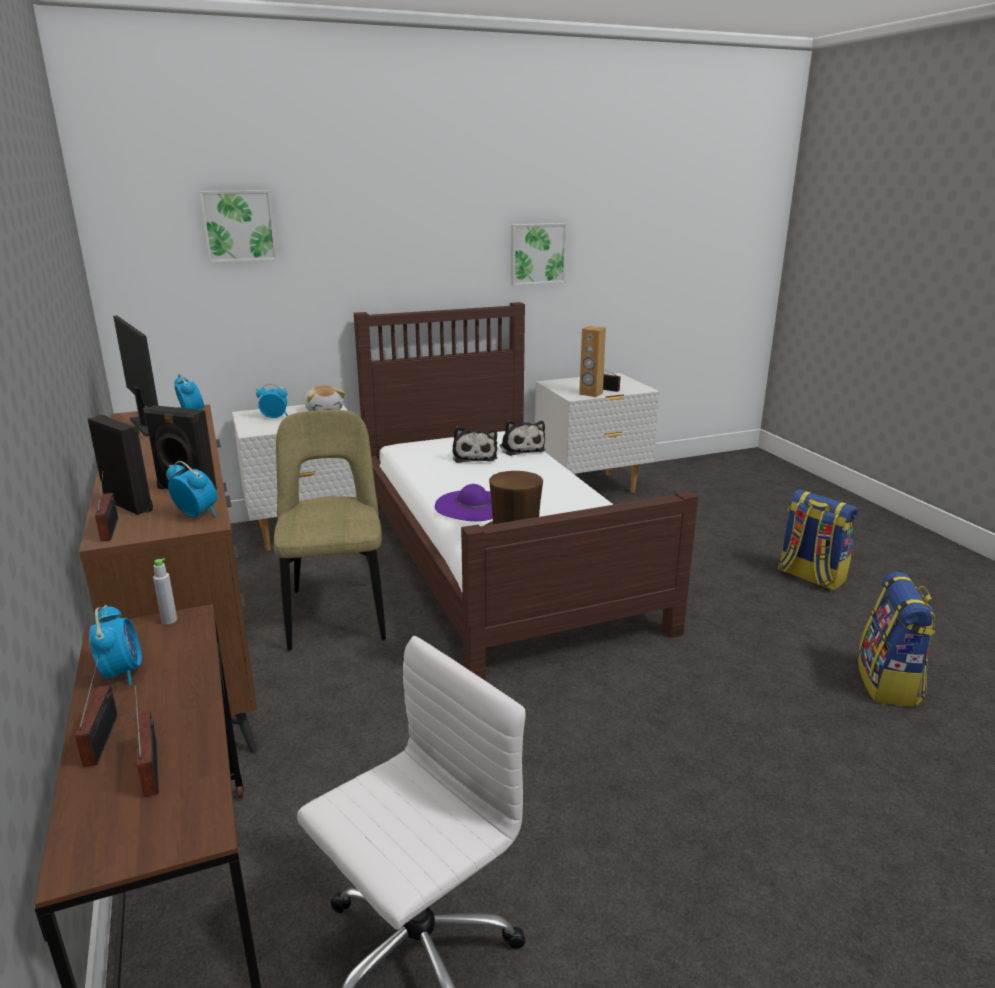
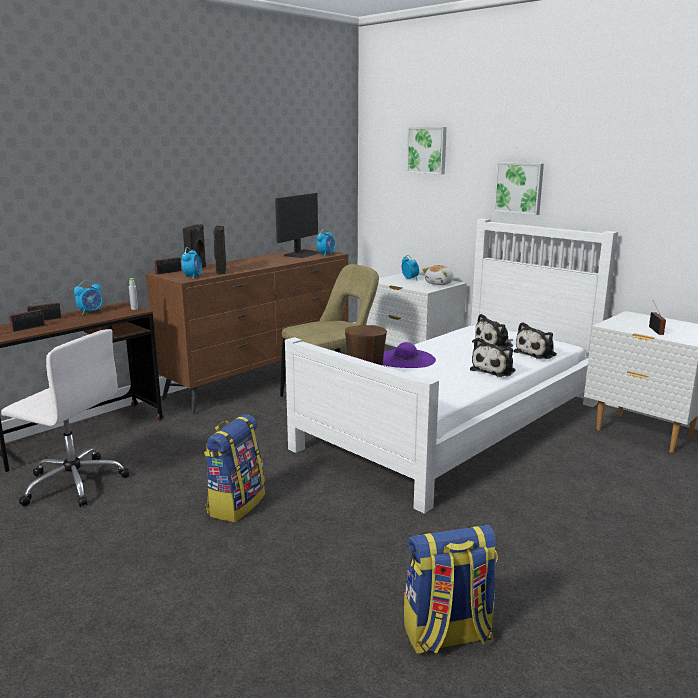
camera: 65 degrees right, 5 degrees down
(499, 559) = (455, 424): brown bed -> white bed
(537, 253) = (645, 188): picture -> picture (519, 188)
(552, 477) = (494, 370): none -> plush toy
(590, 394) = (629, 328): brown speaker -> none
(810, 576) = (627, 573): backpack -> backpack (235, 504)

